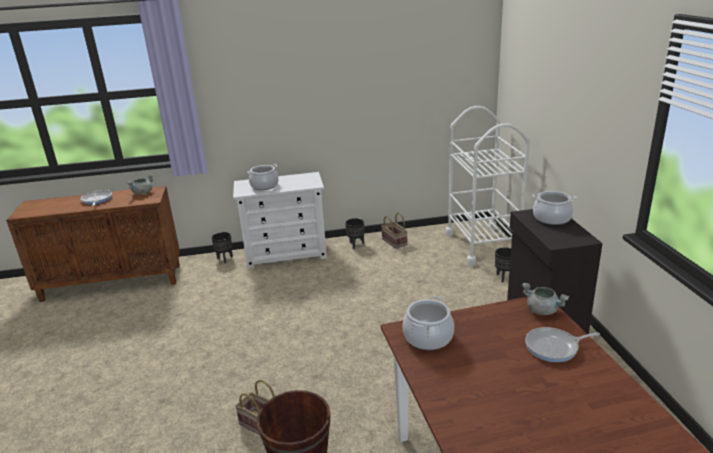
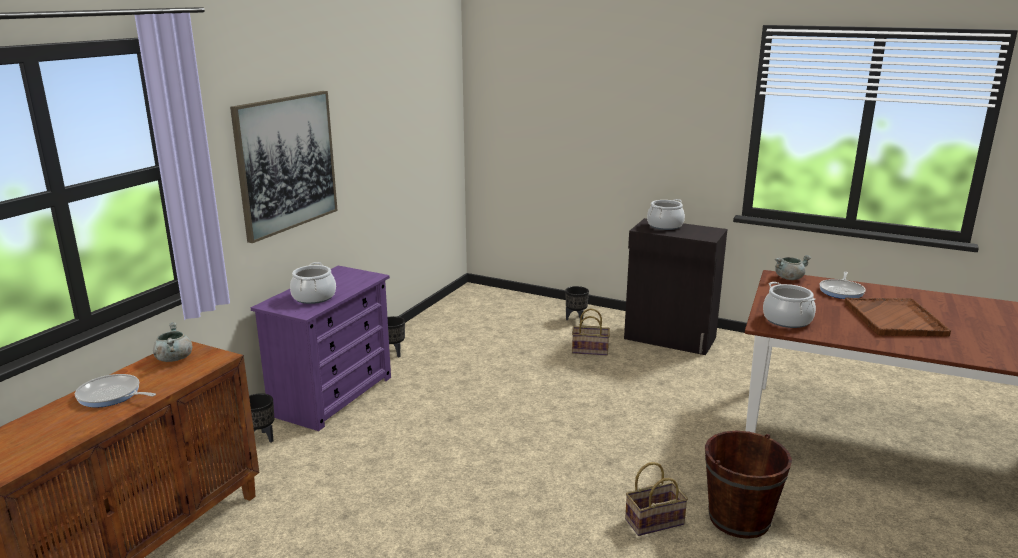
camera: 55 degrees left, 5 degrees down
(271, 96) = (286, 163): none -> picture
(286, 253) = (333, 395): white dresser -> purple dresser
(395, 242) = (428, 334): basket -> basket (591, 350)
(482, 245) = (509, 304): white cart -> none
(520, 397) = (894, 319): none -> brown tray

